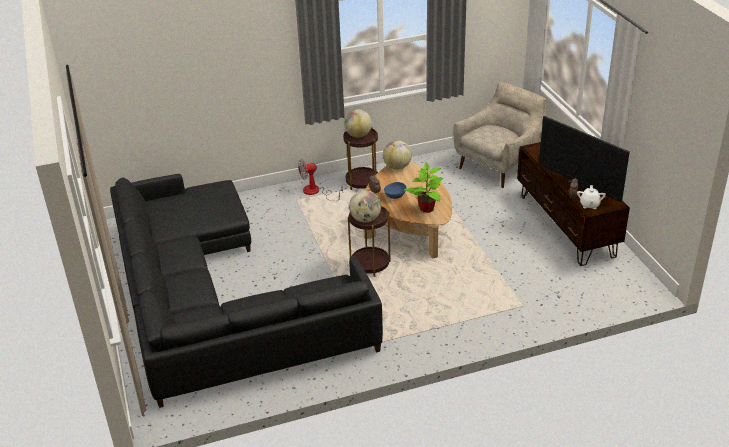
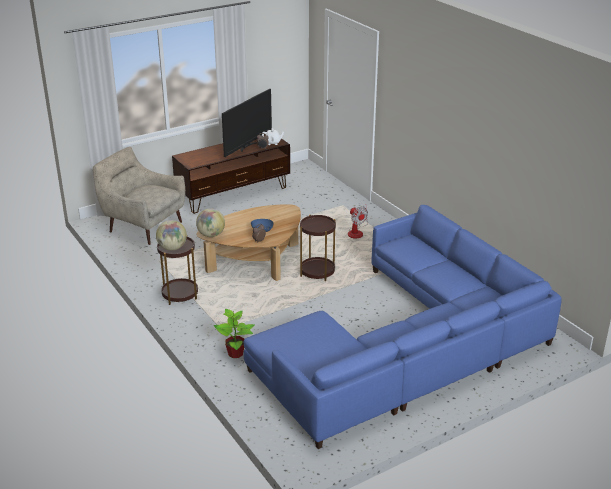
camera: 105 degrees left, 5 degrees down
(215, 302) = (407, 346): black sofa -> blue sofa
(316, 192) = (203, 320): fan -> fan (357, 232)
(365, 219) = (322, 226): globe -> none
(426, 209) = (278, 215): potted plant -> potted plant (236, 353)

